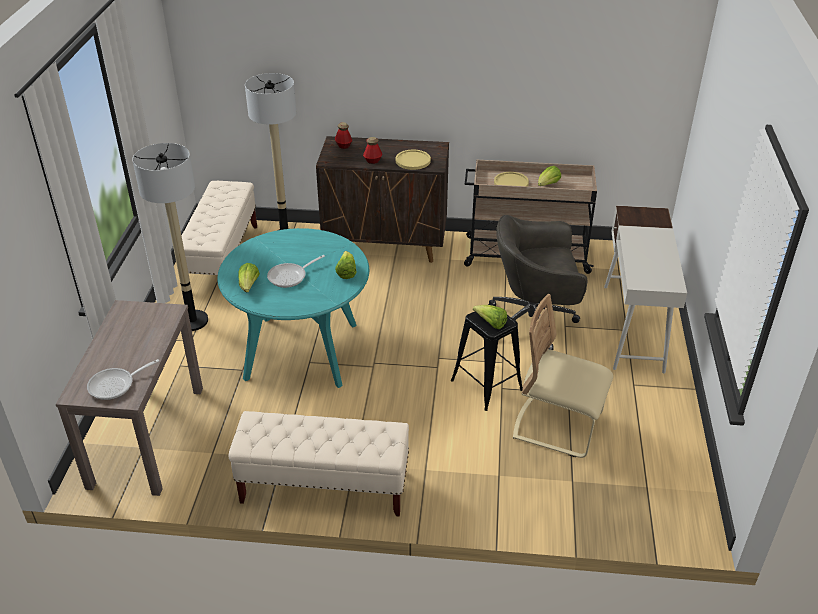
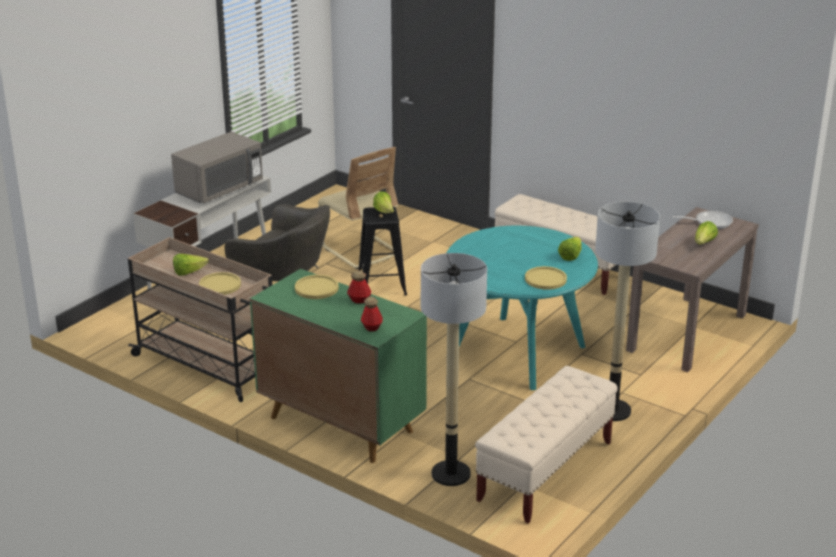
camera: 150 degrees left, 10 degrees down
(257, 253) = (545, 279): none -> yellow plate
(290, 276) = (528, 253): frying pan -> none
(346, 272) = (476, 243): lettuce -> lettuce (704, 243)
(386, 245) = (340, 424): brown cabinet -> green cabinet
(646, 257) = (219, 189): none -> grey microwave

